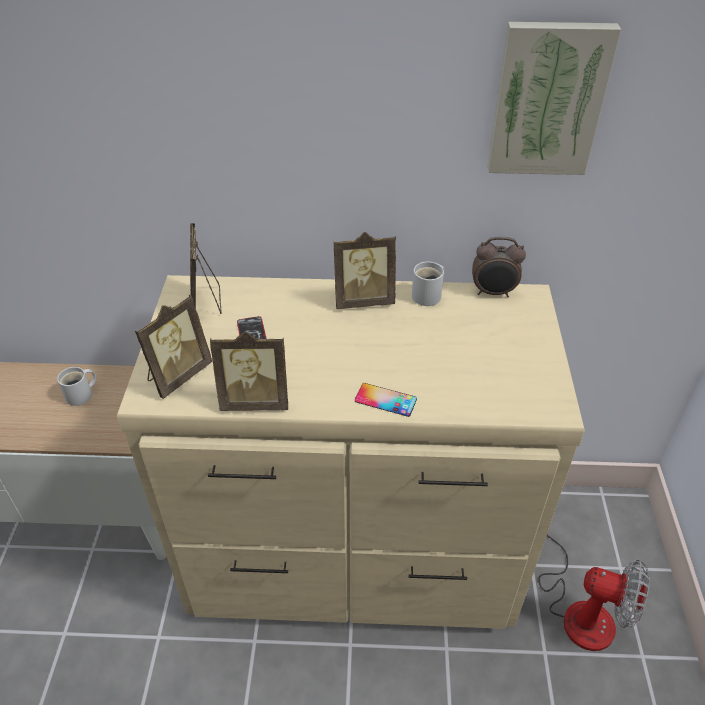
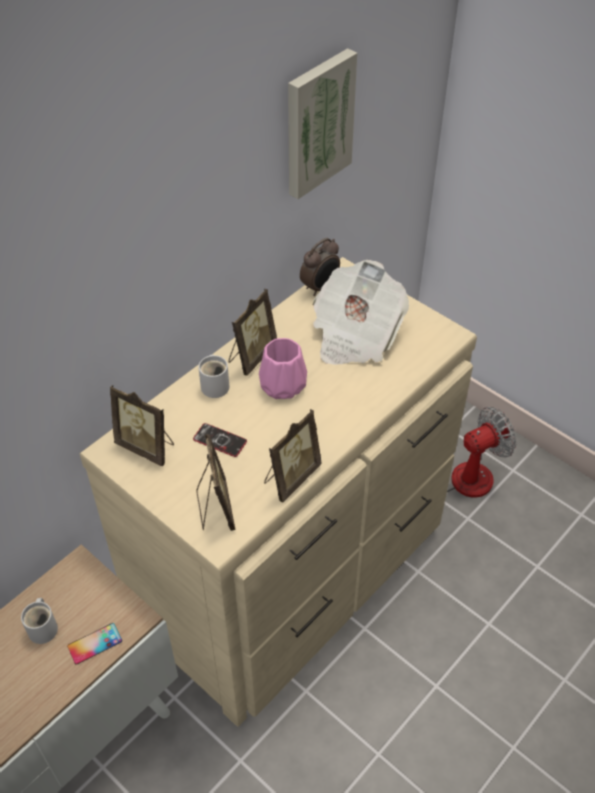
camera: 50 degrees left, 5 degrees up
(352, 337) = (283, 386): none -> pink vase
(385, 400) = (361, 408): phone -> phone (95, 643)
(429, 295) = (286, 319): white mug -> white mug (216, 385)
(468, 345) = (355, 334): none -> newspaper

